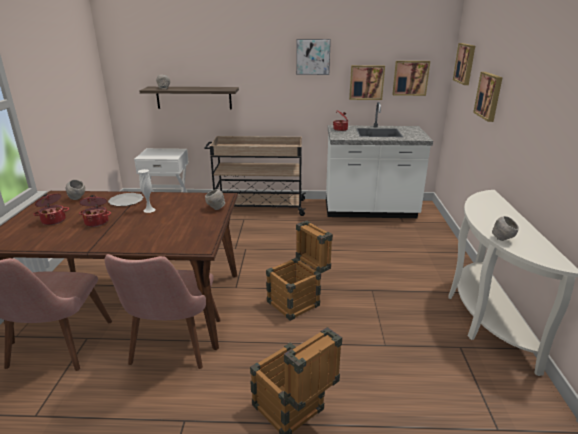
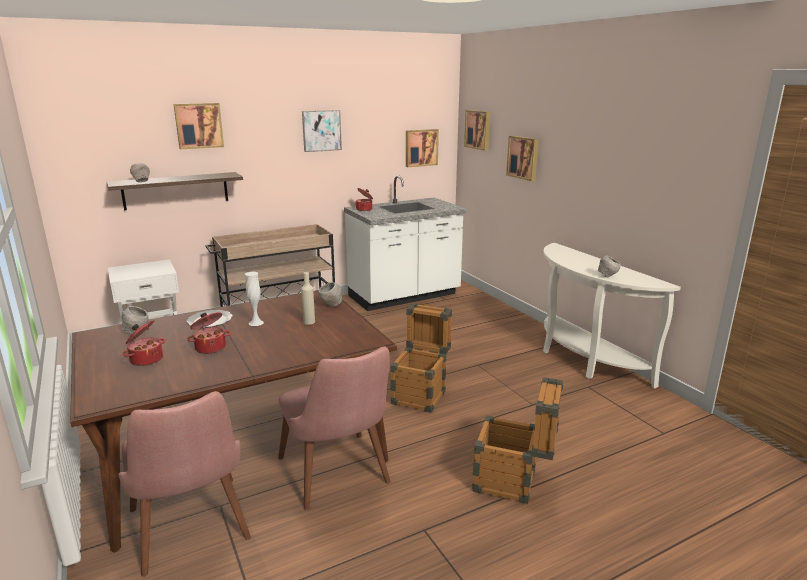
camera: 30 degrees left, 5 degrees down
(182, 218) = (309, 322): none -> beige bottle
(366, 82) = (379, 155): picture -> picture (199, 125)

